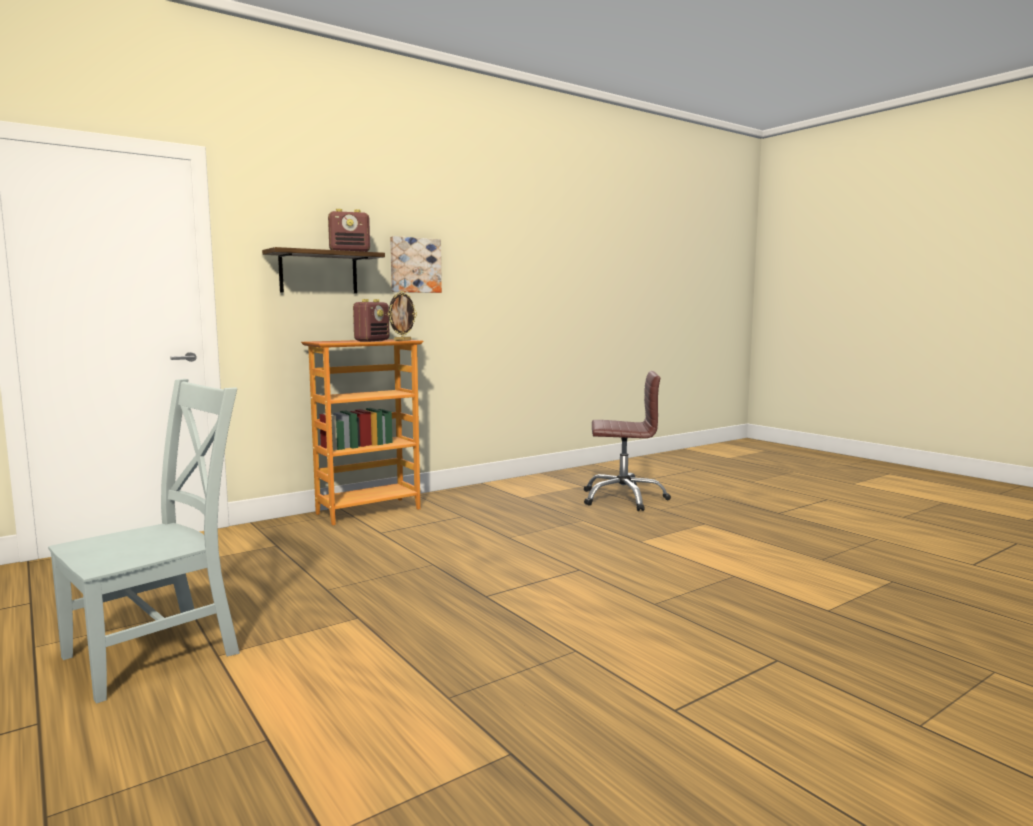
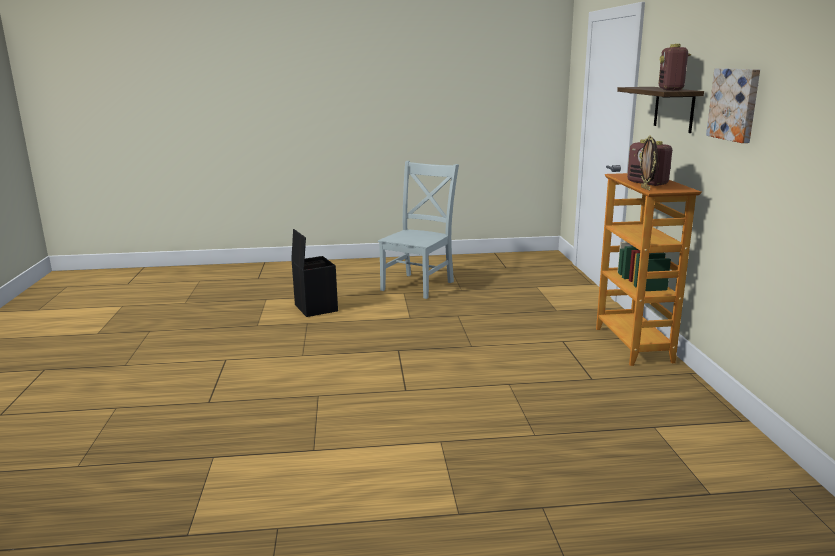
camera: 120 degrees right, 10 degrees up
(159, 653) = (419, 285): grey chair -> grey chair turned 135 degrees counterclockwise
(357, 722) = (315, 308): none -> black storage box
(623, 498) = (618, 500): brown office chair -> none

